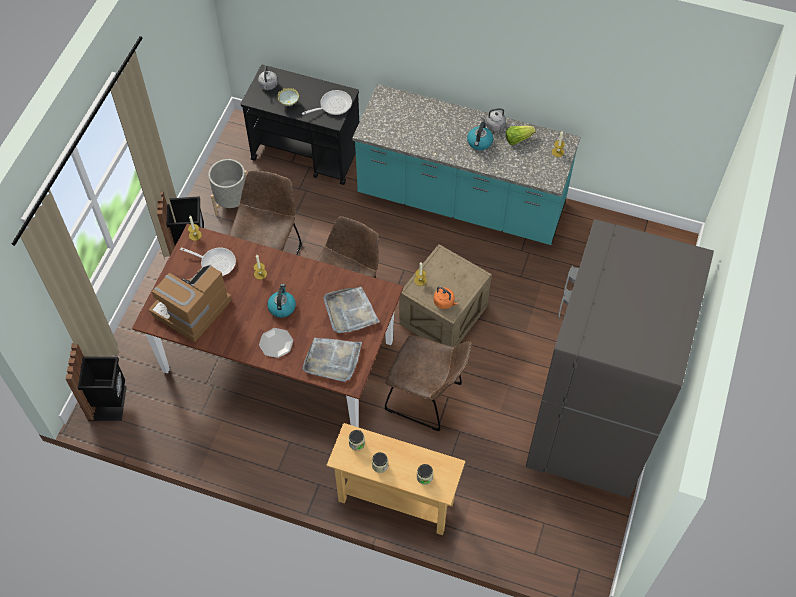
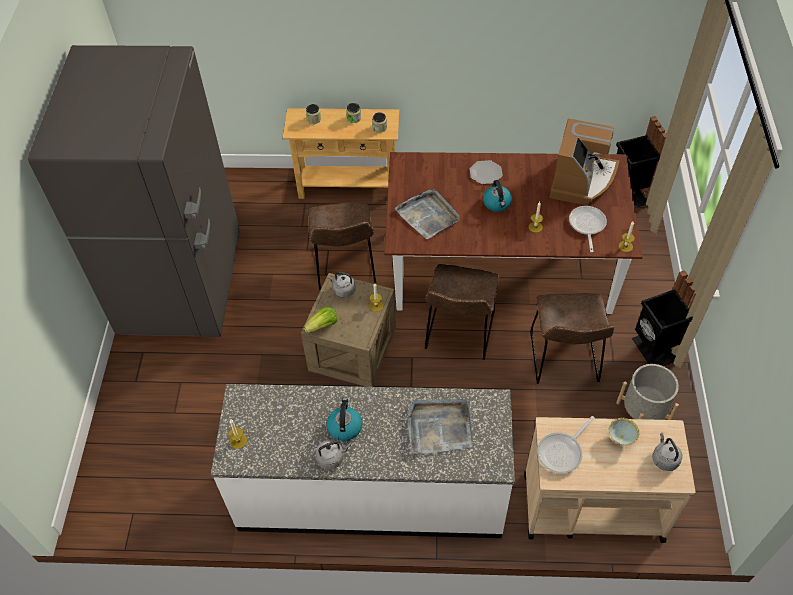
camera: 165 degrees right, 5 degrees down
(215, 262) = (586, 226): frying pan -> frying pan turned 90 degrees clockwise
(307, 154) = (591, 506): black cart -> beige cart
(332, 360) = (426, 173): grey tray -> grey tray (439, 427)
(427, 398) = (345, 268): brown chair -> brown chair turned 105 degrees counterclockwise
(444, 302) = (343, 290): orange kettle -> grey kettle
(461, 202) = (371, 492): turquoise counter -> white counter
(518, 139) = (295, 446): lettuce -> lettuce (323, 326)

